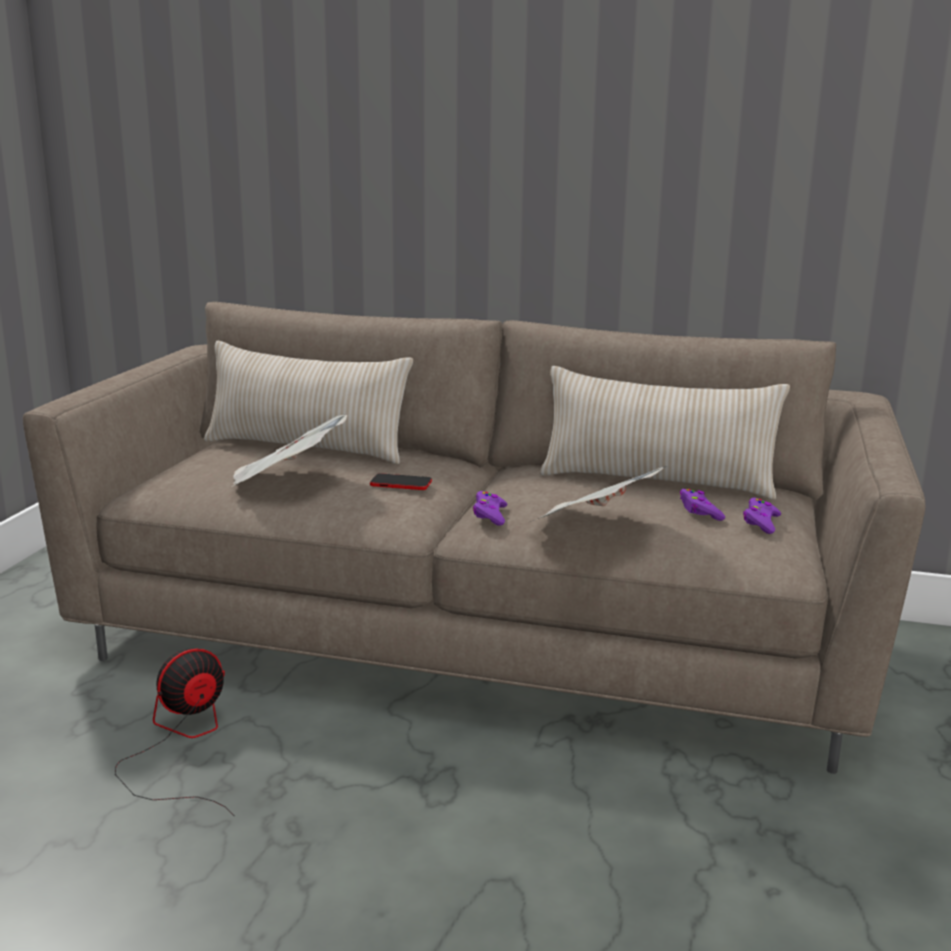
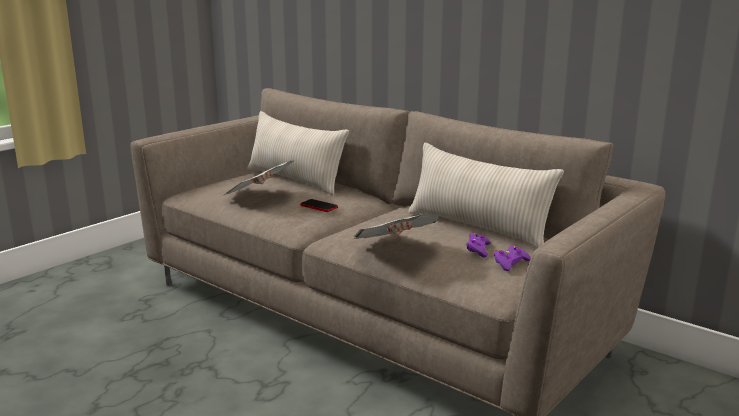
camera: 25 degrees right, 0 degrees up
(183, 744) = (165, 336): fan -> none
(490, 515) = (346, 232): purple game controller -> none

